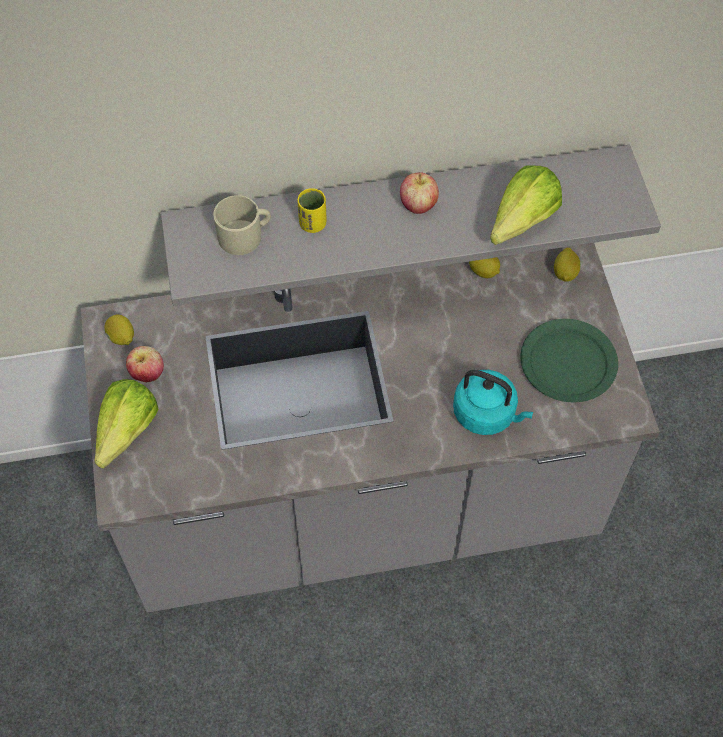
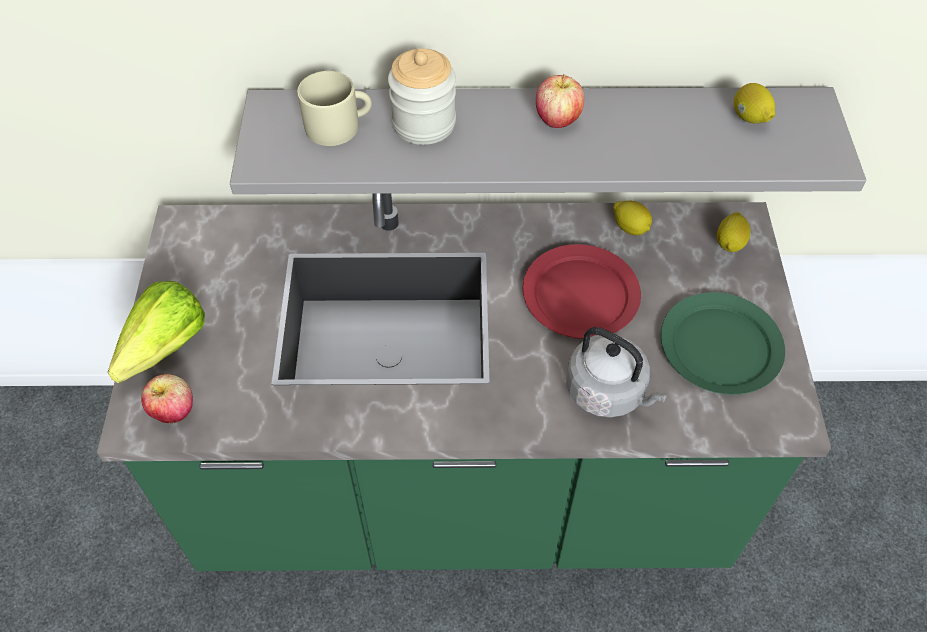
camera: 10 degrees right, 5 degrees down
(121, 338) = (193, 242): lemon -> lemon (749, 118)
(147, 374) = (211, 285): apple -> apple (174, 411)
(312, 224) = (423, 123): yellow cup -> jar
(361, 503) = (463, 488): grey counter -> green counter
(451, 336) = (579, 294): none -> red plate
(487, 414) = (608, 392): turquoise kettle -> grey kettle
(515, 226) = (676, 157): lettuce -> none

